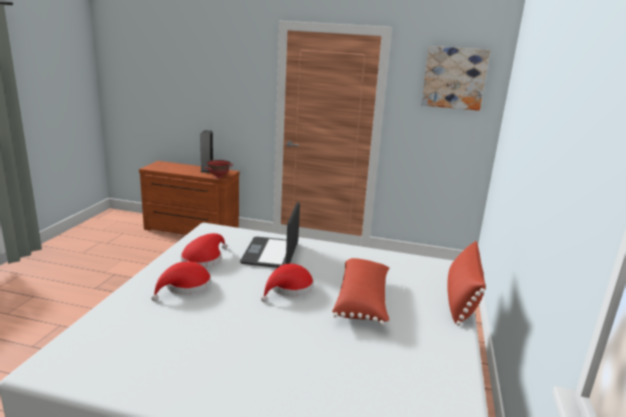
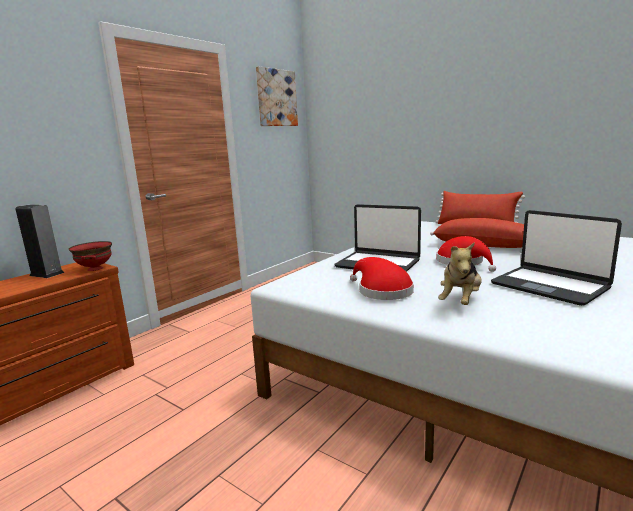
camera: 65 degrees left, 5 degrees down
(185, 287) = (460, 301): red hat -> plush toy
(227, 326) = (549, 286): none -> laptop

